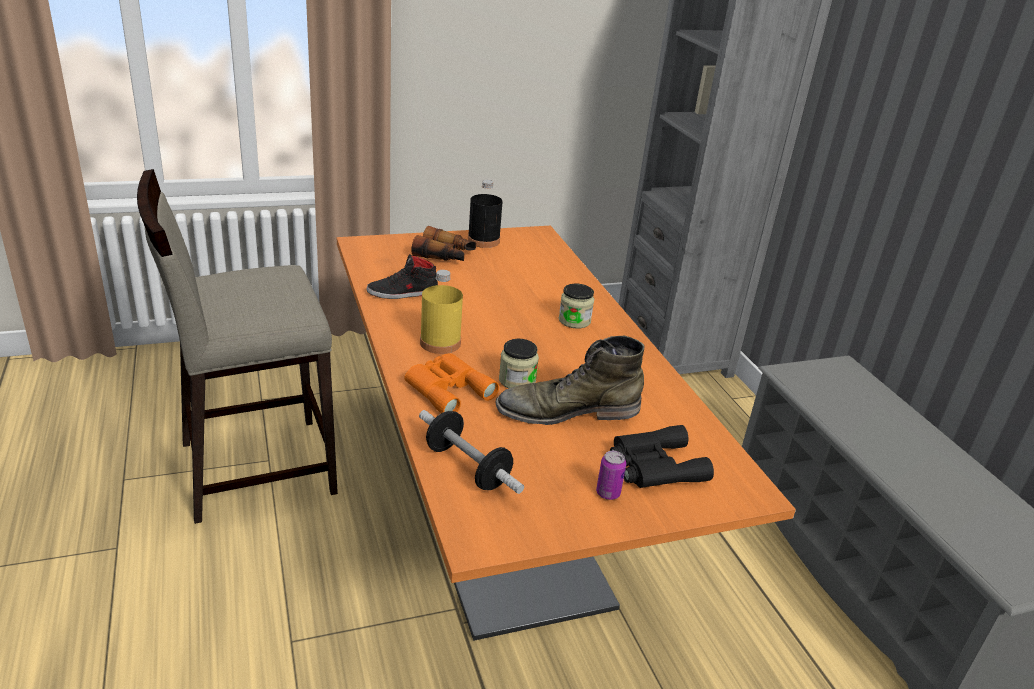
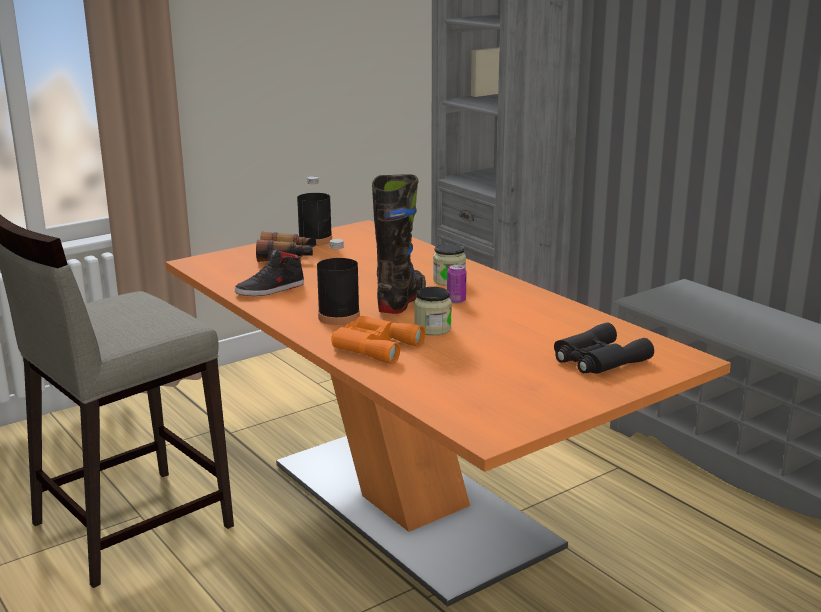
camera: 15 degrees left, 10 degrees down
(440, 343) = (339, 317): yellow bottle -> black bottle
(467, 467) = (439, 392): dumbbell -> none
(512, 336) = (402, 301): none -> black boot
(567, 410) = (494, 339): green boot -> none
(608, 493) = (573, 384): can -> can (456, 301)

